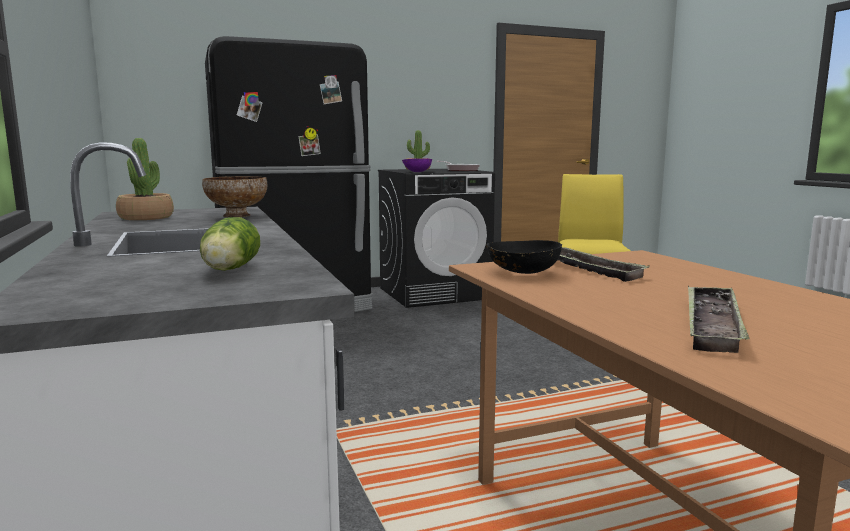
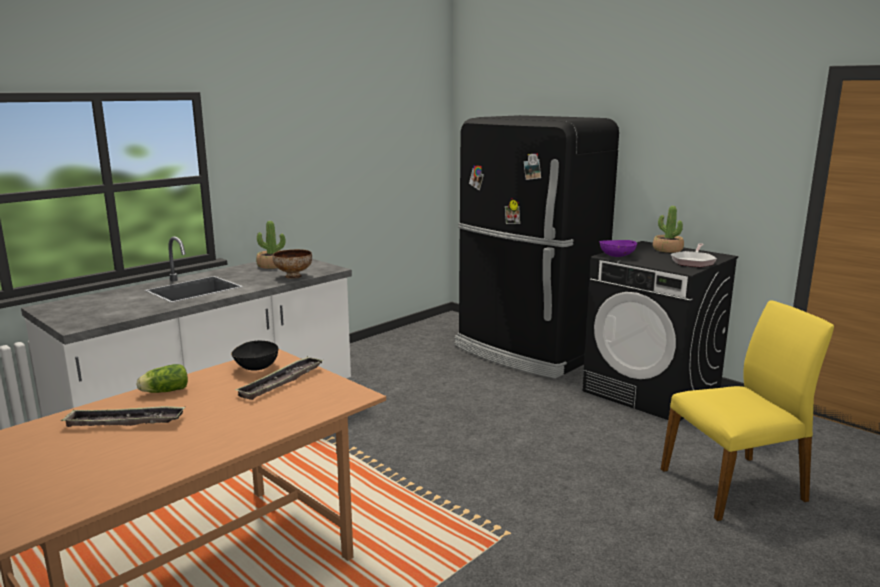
camera: 65 degrees right, 5 degrees up
(229, 270) = (111, 311): lettuce -> lettuce (163, 391)

